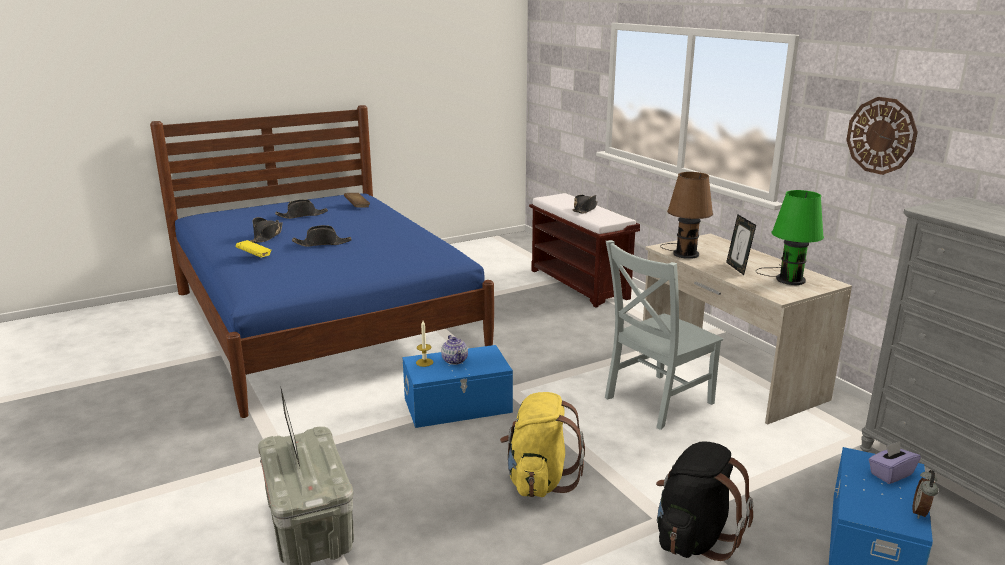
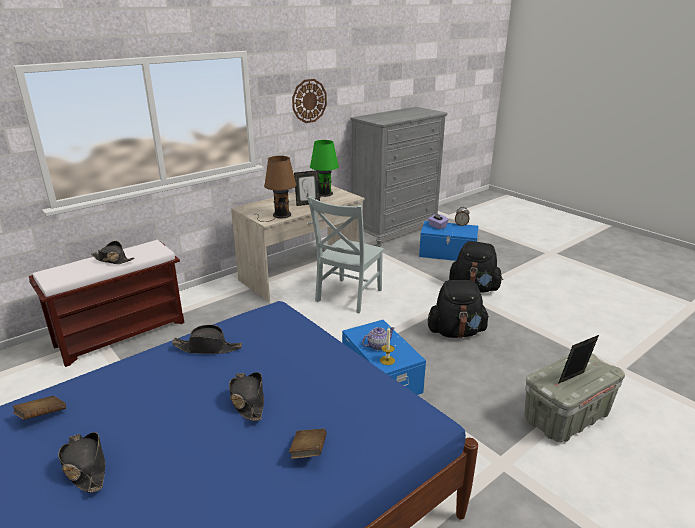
camera: 100 degrees left, 5 degrees up
(254, 256) = (308, 452): yellow book -> brown book
(267, 236) = (210, 471): black hat -> black hat (208, 348)
(539, 480) = (456, 332): yellow backpack -> black backpack
(655, 402) = (347, 296): grey chair -> grey chair turned 75 degrees clockwise

